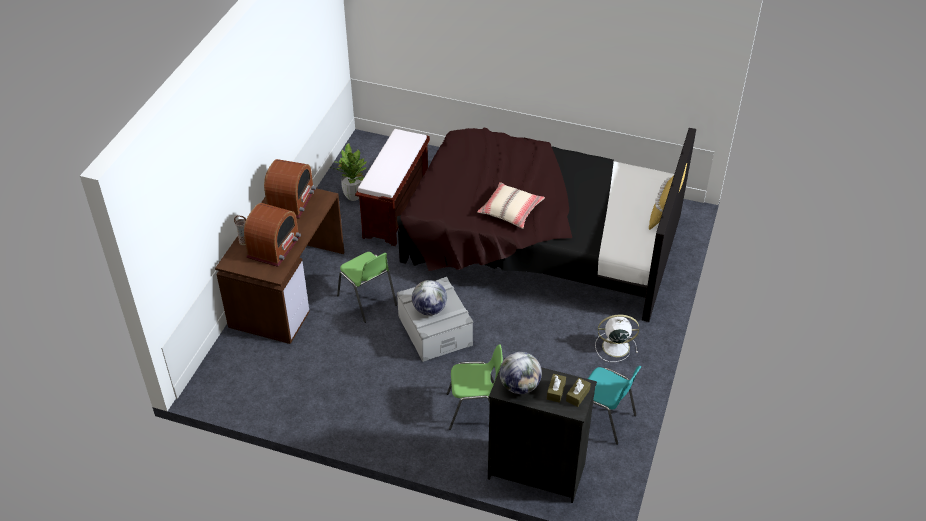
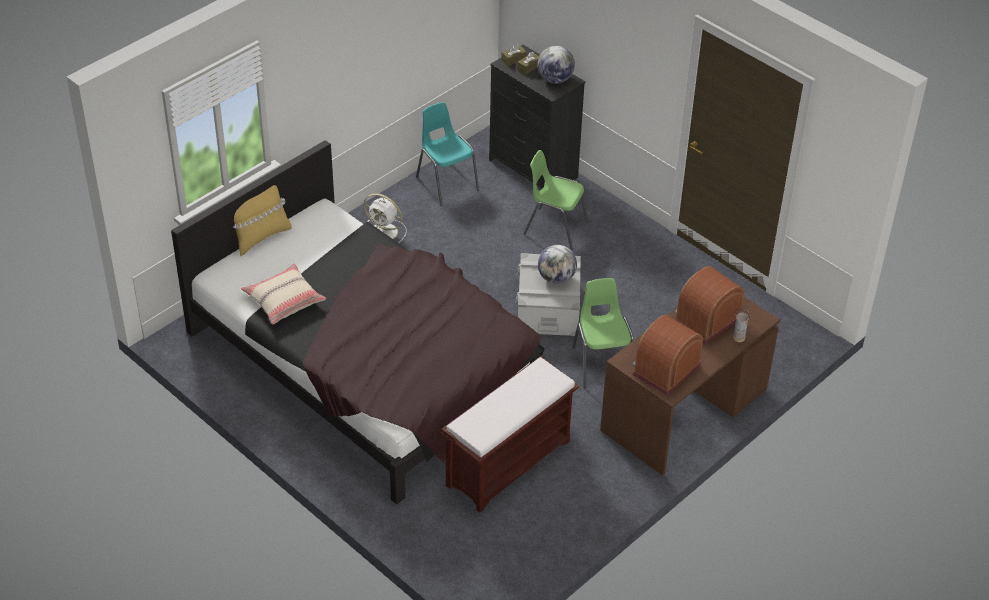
camera: 155 degrees left, 0 degrees up
(353, 196) = (550, 507): potted plant -> none
(510, 211) = (418, 293): beige pillow -> beige pillow (284, 300)

